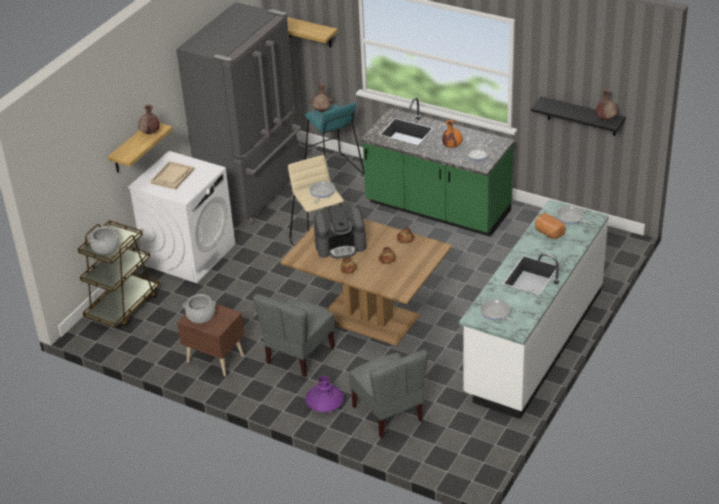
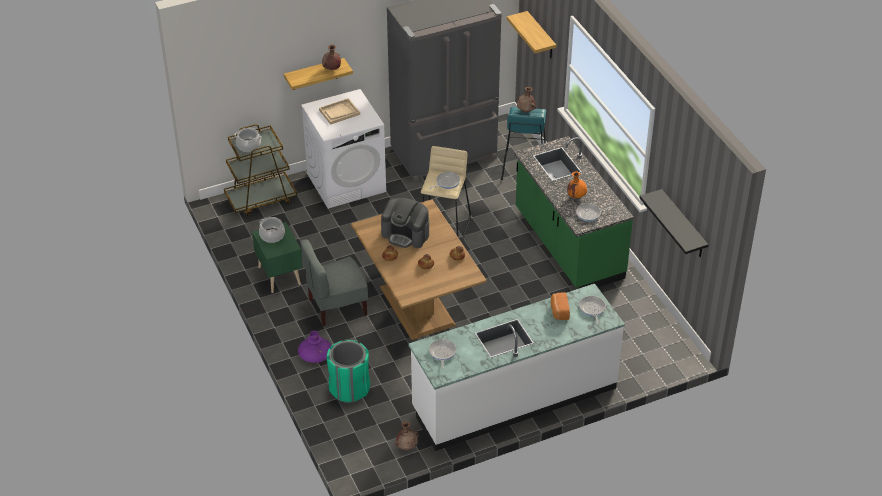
camera: 35 degrees right, 5 degrees up
(215, 358) = (280, 275): brown nightstand -> green nightstand
(389, 413) = (349, 389): grey chair -> green trash can
(606, 119) = (689, 237): brown vase -> brown vase (407, 446)

